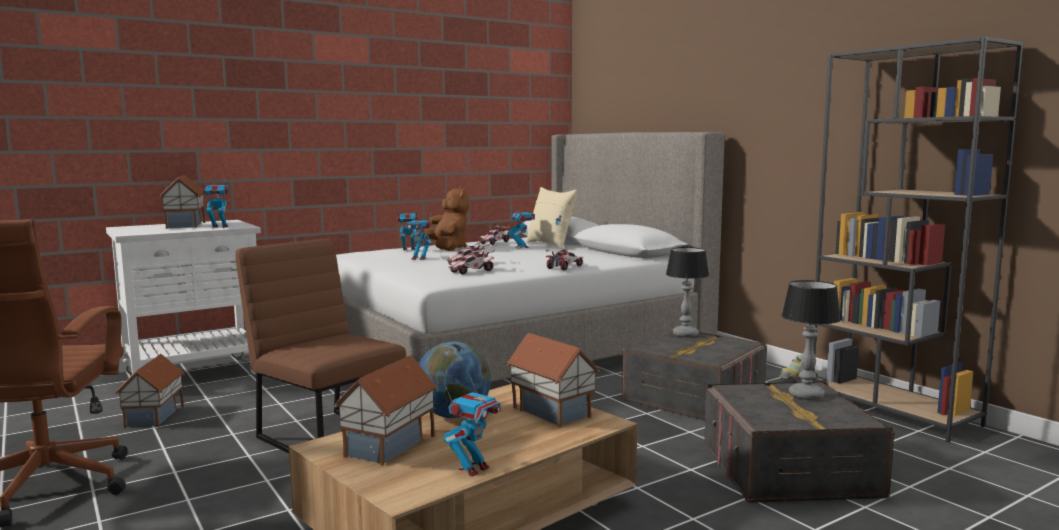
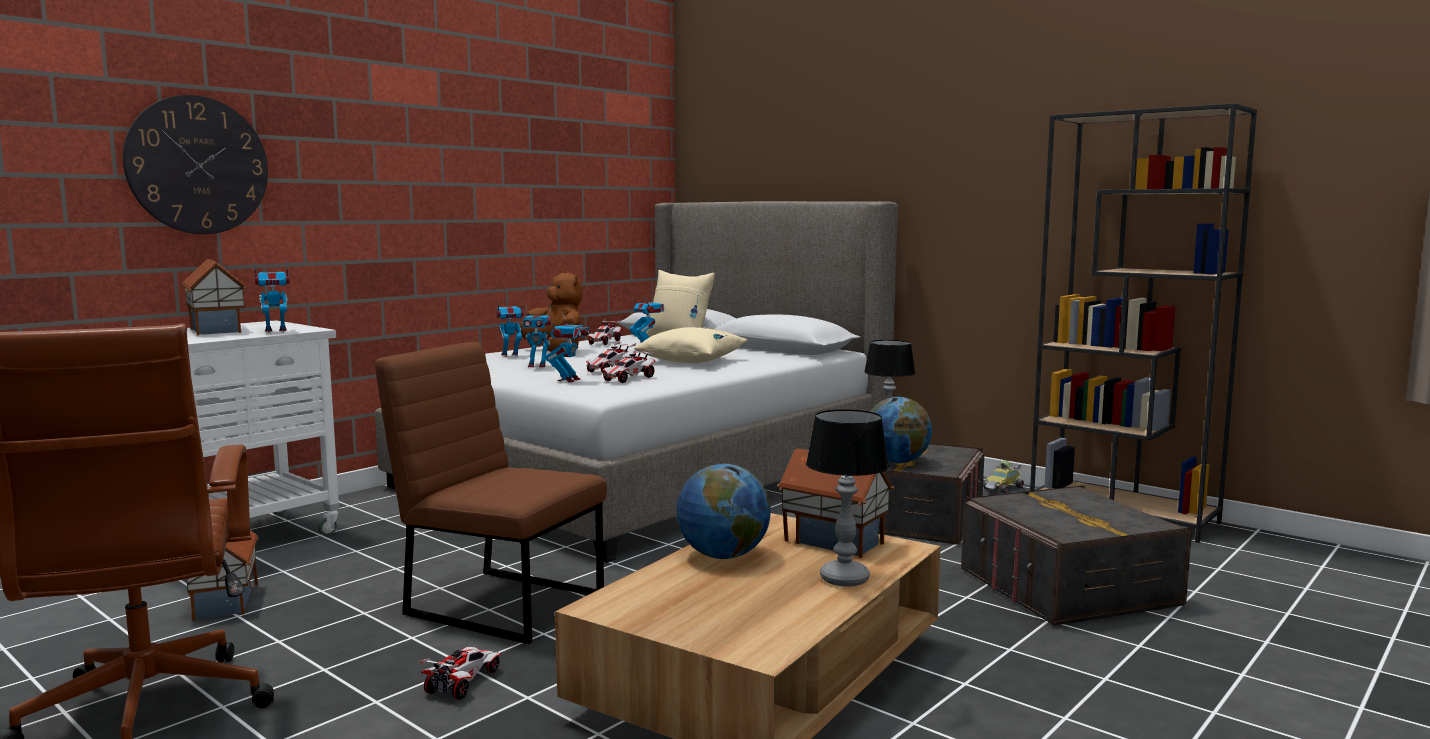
camera: 15 degrees left, 0 degrees up
(182, 109) = (198, 165): none -> wall clock
(391, 446) = (686, 598): toy house -> none
(473, 469) = (812, 613): toy robot -> toy robot (569, 380)
(539, 259) = (691, 361): none -> beige pillow
(565, 267) = (736, 369): toy car -> toy car (463, 682)
(679, 350) = (897, 462): none -> globe
(806, 395) = (1077, 501): table lamp -> table lamp (844, 578)

